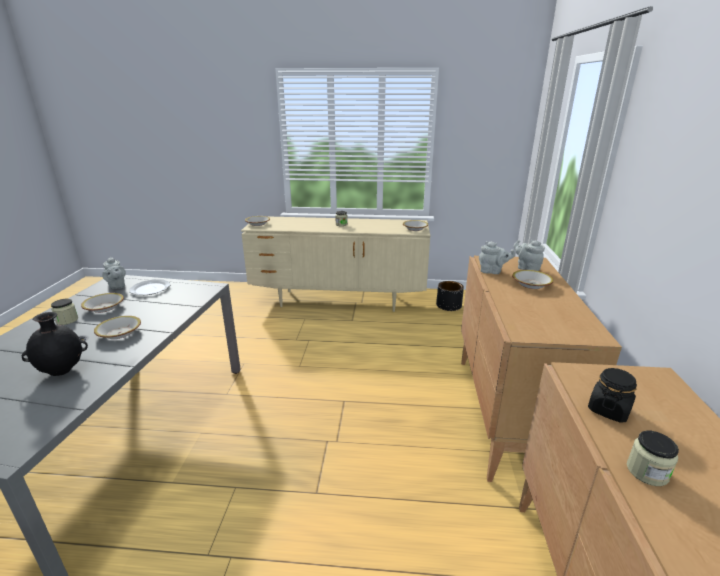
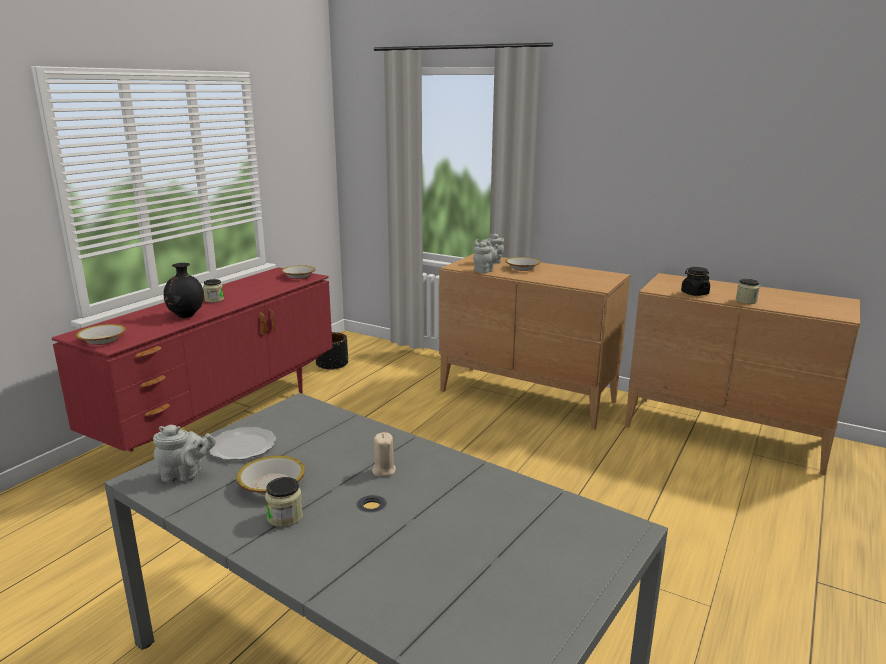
camera: 65 degrees left, 5 degrees down
(62, 371) = (462, 509): black vase -> black vase (186, 316)
(119, 333) = (383, 470): bowl -> beige candle
(339, 301) = (224, 420): beige dresser -> red dresser

